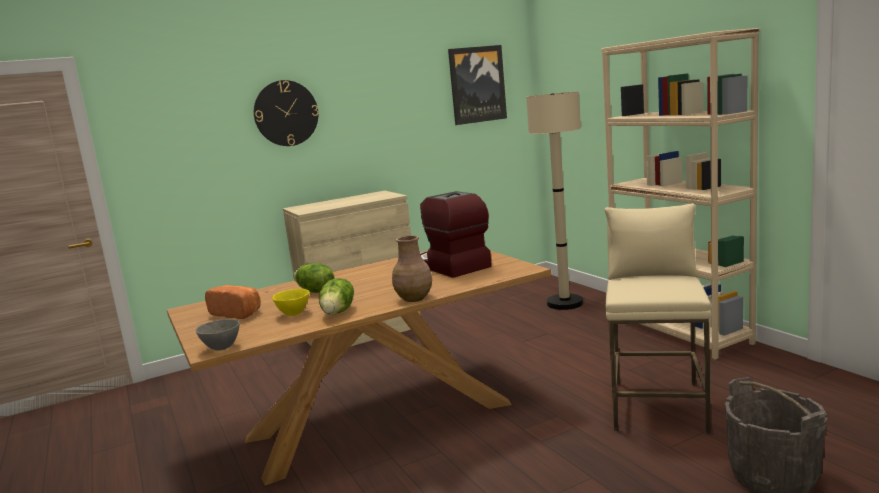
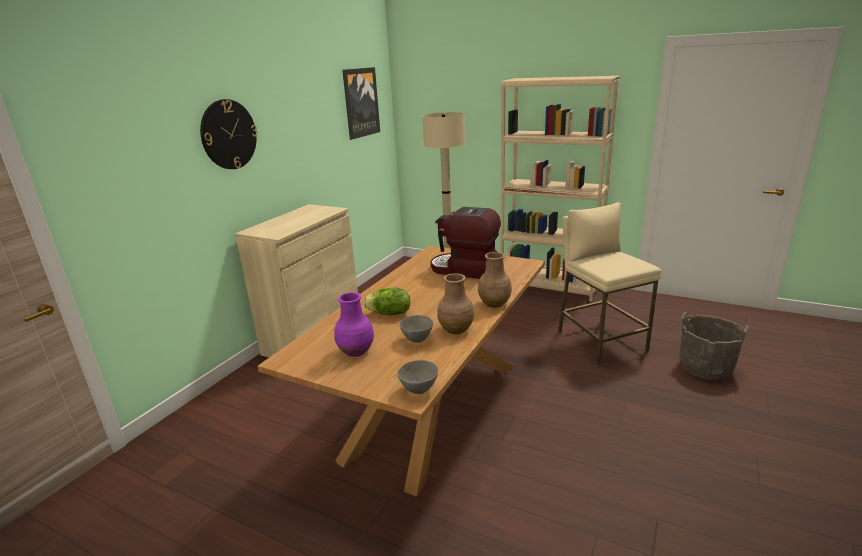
camera: 35 degrees left, 10 degrees up
(238, 313) = (356, 351): bread -> purple vase
(294, 314) = (417, 340): yellow bowl -> grey bowl
(338, 312) = (456, 329): lettuce -> brown vase

